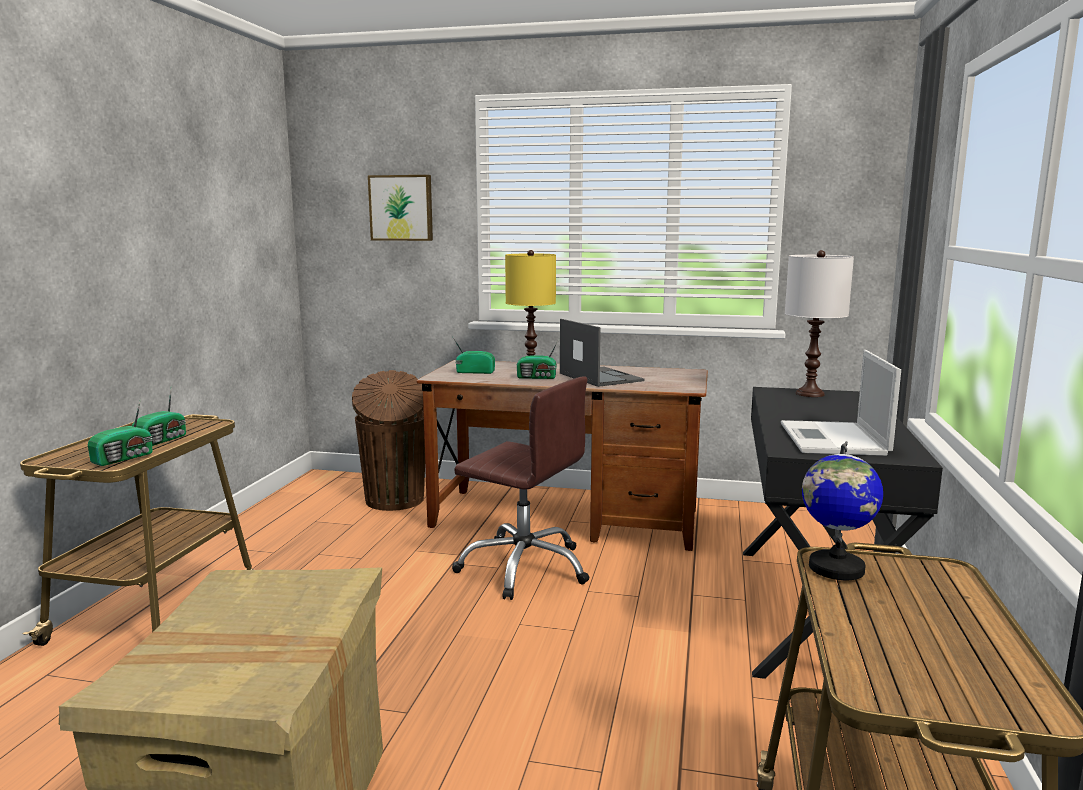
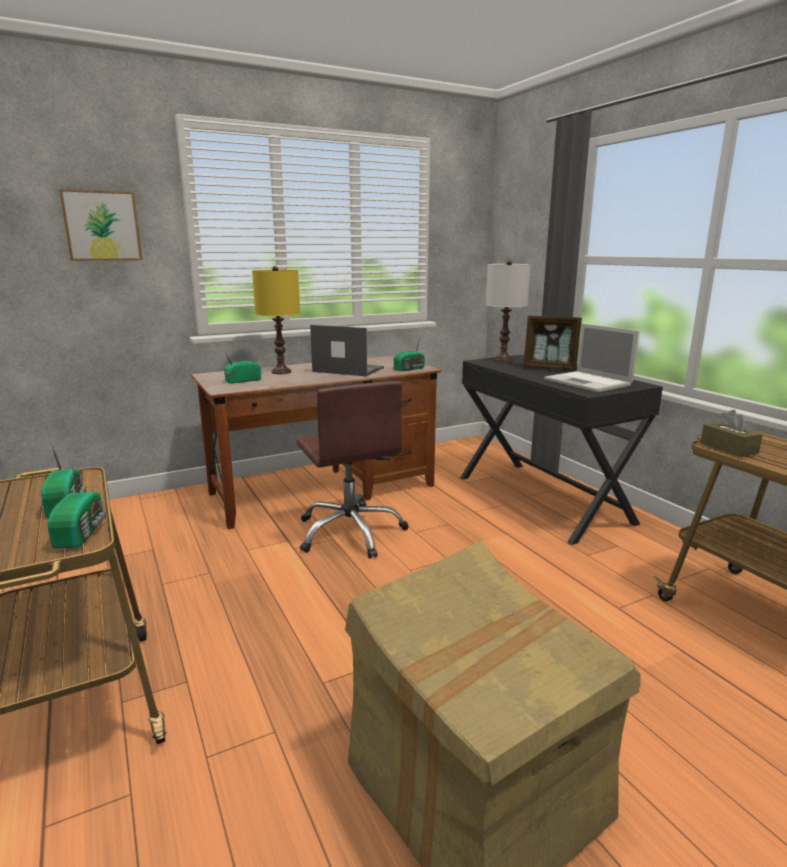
camera: 40 degrees left, 5 degrees up
(394, 501) = (159, 518): brown trash can -> none
(524, 567) = (351, 532): brown office chair -> brown office chair turned 75 degrees clockwise
(537, 377) = (305, 377): radio -> radio (410, 369)
(835, 568) = (728, 448): globe -> brown tissue box
(840, 414) = (550, 368): none -> picture frame

